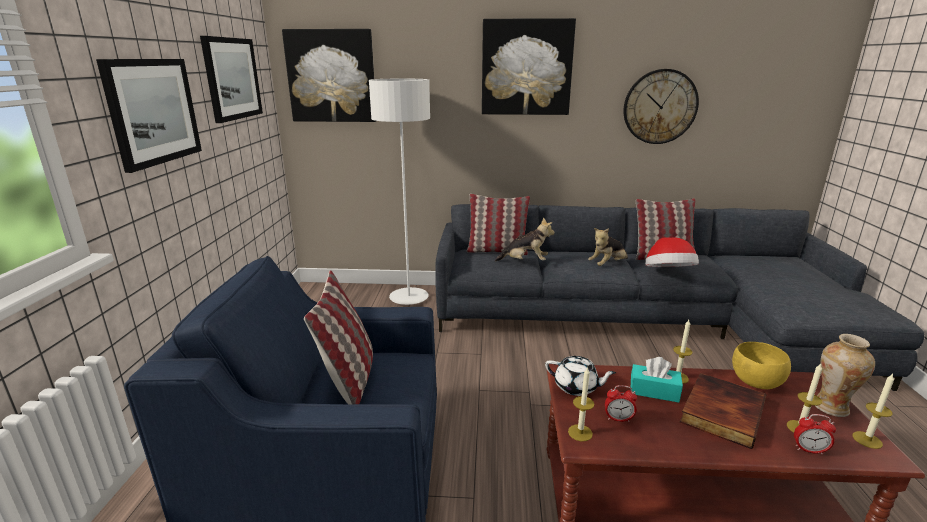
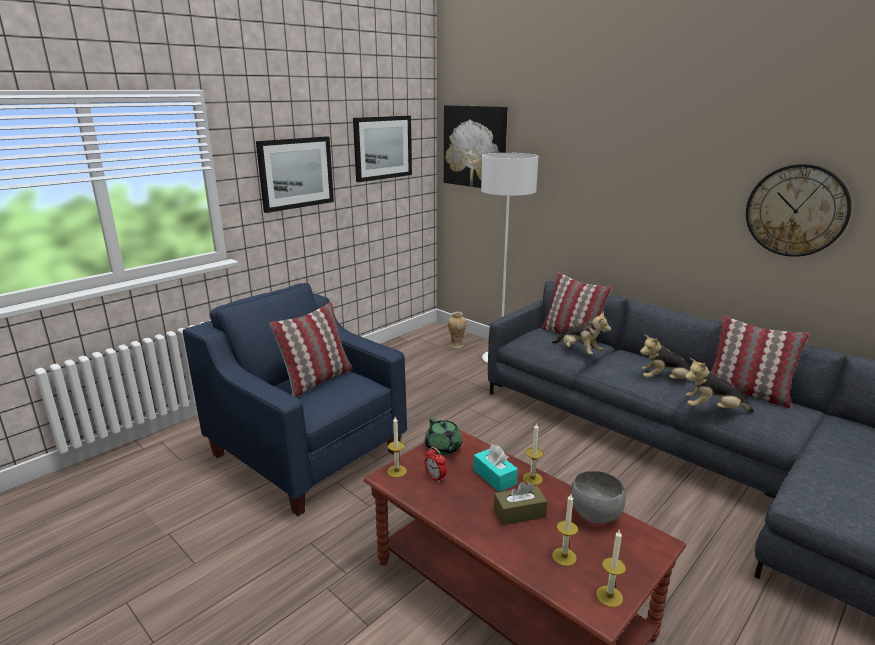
camera: 40 degrees right, 0 degrees up
(526, 68) = (640, 151): picture -> none
(576, 387) = (443, 448): white teapot -> green teapot
(668, 274) = (712, 409): hat -> plush toy
(720, 412) = (519, 513): book -> brown tissue box
(755, 383) = (594, 515): yellow bowl -> grey bowl
(809, 450) = (539, 569): alarm clock -> none
(831, 407) = (629, 564): vase -> vase (456, 346)

